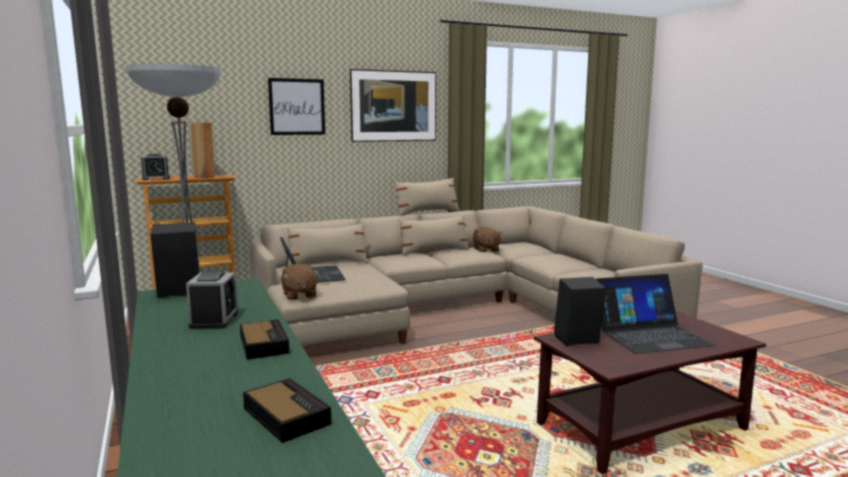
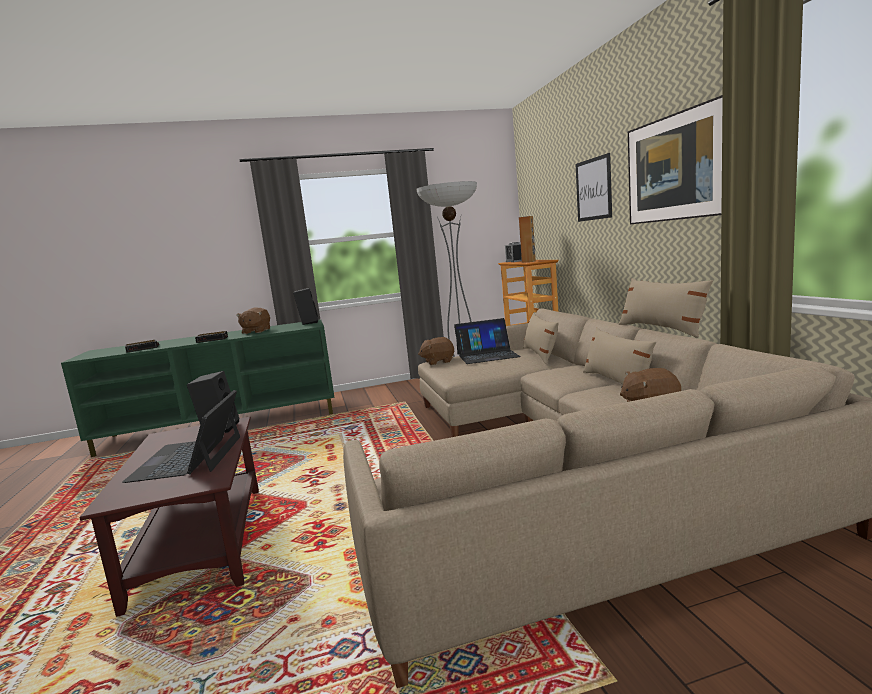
camera: 100 degrees right, 0 degrees up
(214, 320) = (256, 331): alarm clock -> brown plush toy

